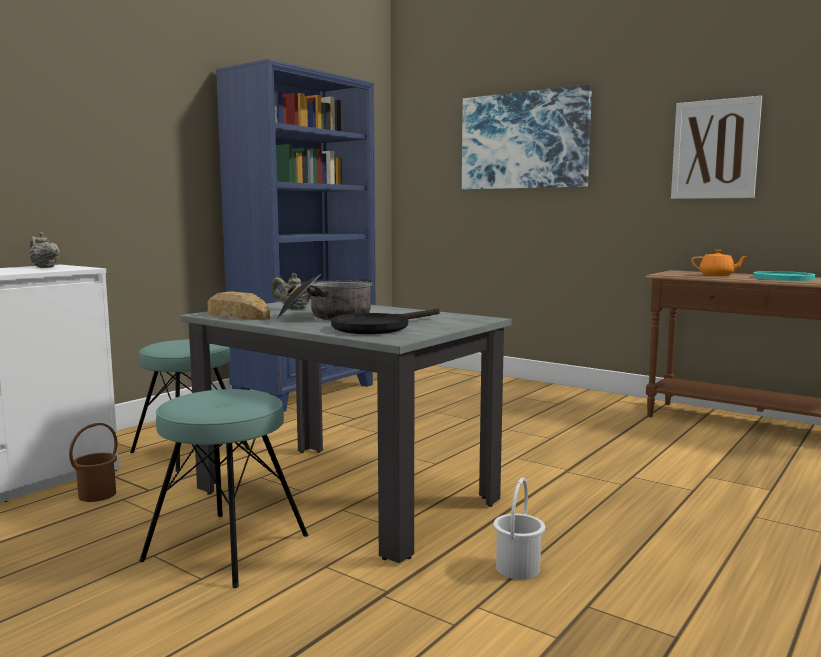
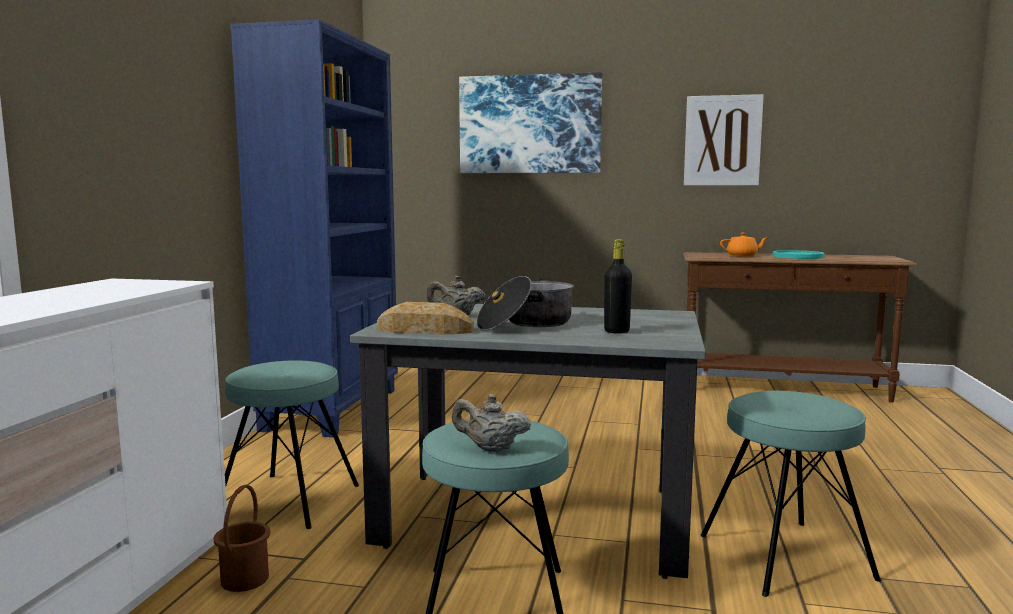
camera: 25 degrees left, 0 degrees up
(44, 267) = (117, 284): beige teapot -> beige teapot (490, 449)
(378, 327) = (616, 331): black frying pan -> black bottle
(518, 568) = (784, 557): white bucket -> turquoise stool

